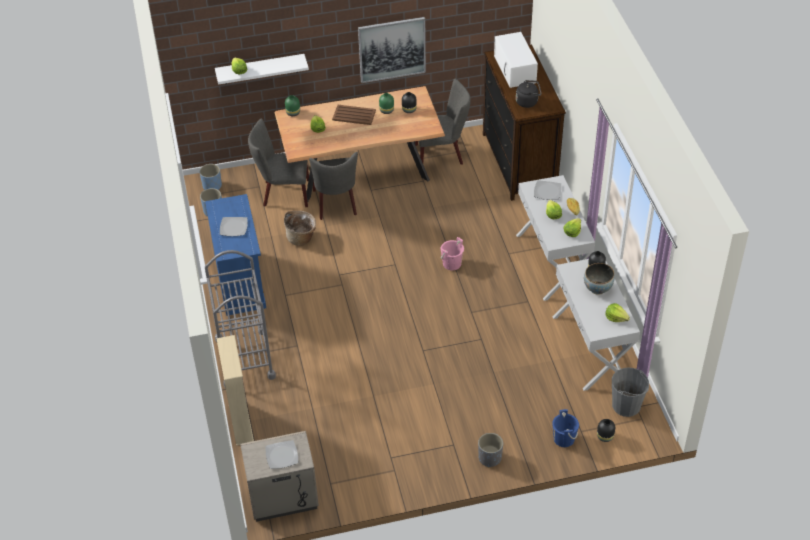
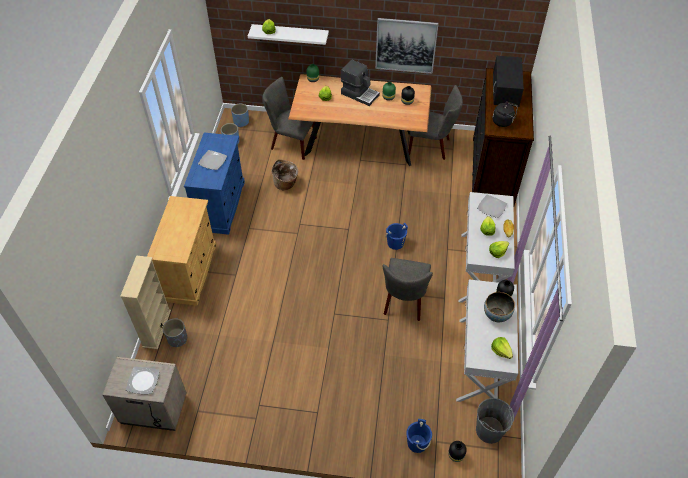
camera: 20 degrees right, 5 degrees up
(245, 358) = (190, 272): grey cart -> beige cabinet
(336, 204) = (327, 164): grey chair -> grey chair (404, 302)
(353, 115) = (360, 94): brown tray -> coffee machine
(452, 263) = (395, 243): pink bucket -> blue bucket
(490, 458) = (342, 437): grey planter -> grey planter (177, 339)
(515, 69) = (506, 90): white microwave -> black microwave

